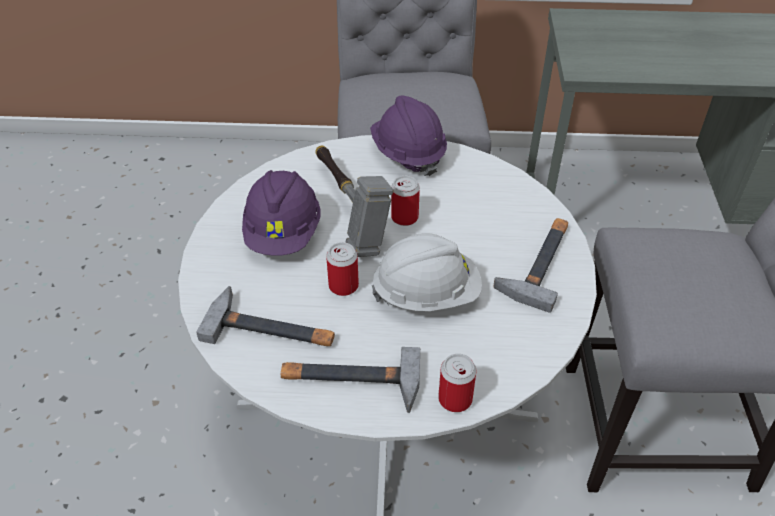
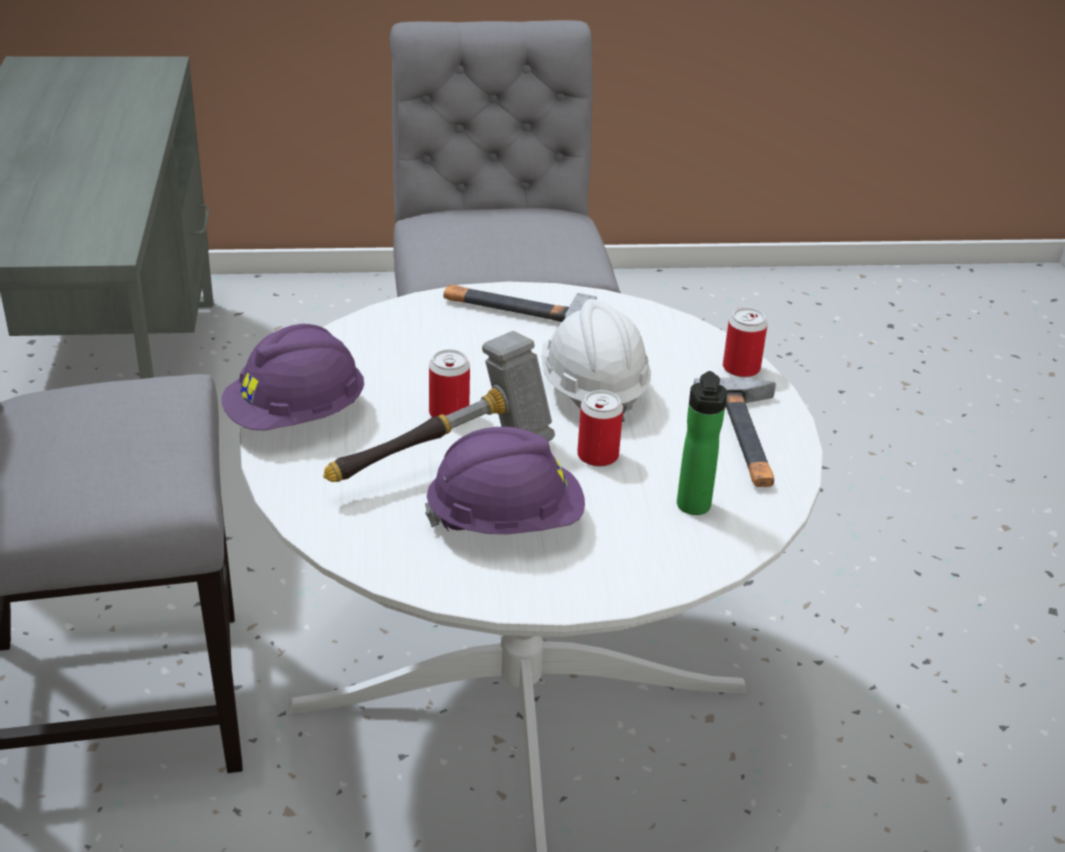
camera: 100 degrees left, 10 degrees down
(271, 328) = (693, 508): hammer -> bottle

